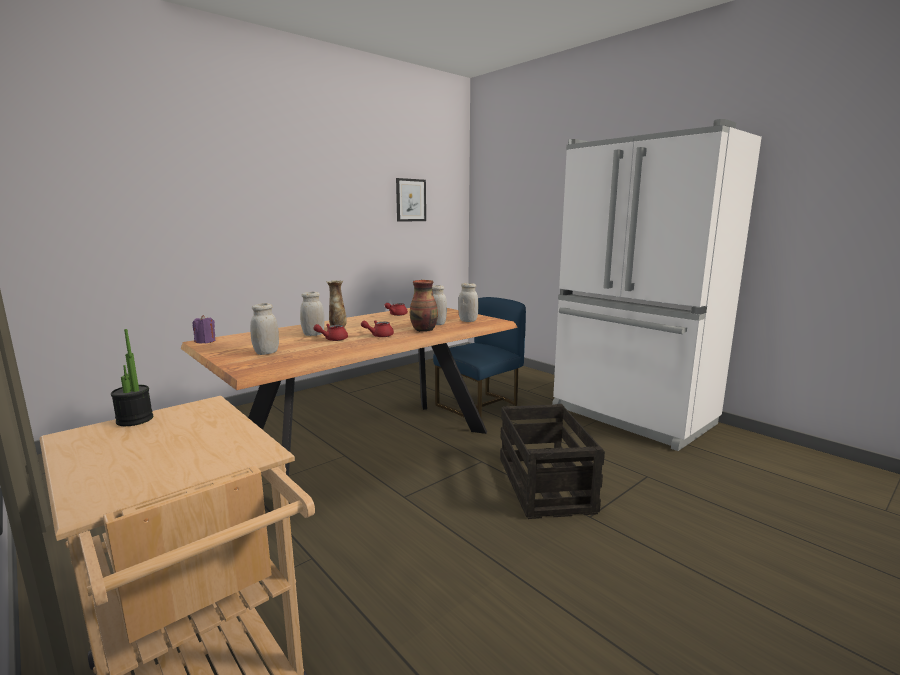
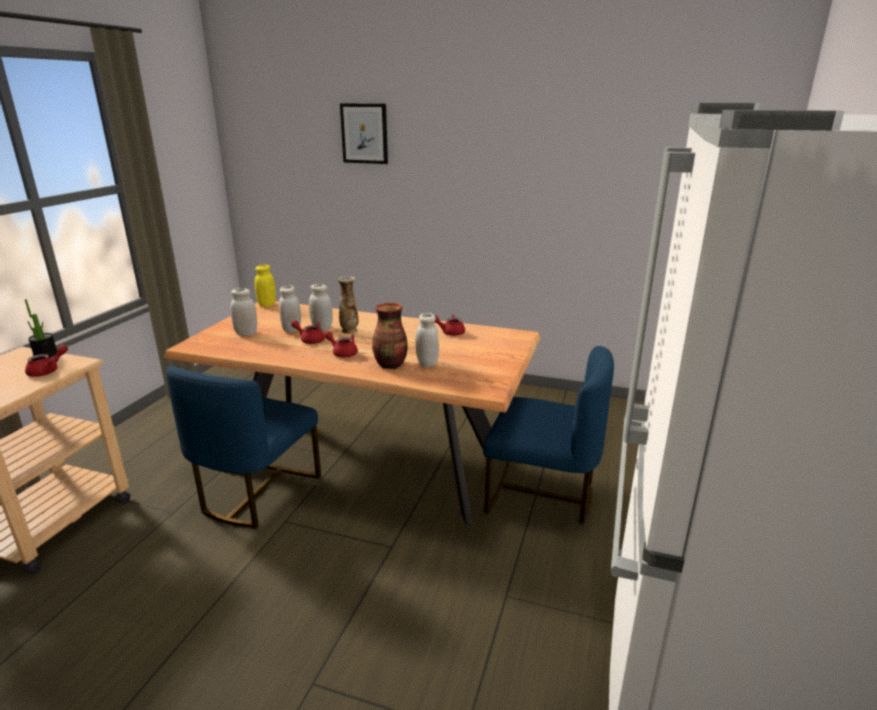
camera: 60 degrees right, 10 degrees up
(200, 418) = (48, 371): none -> red teapot
(205, 341) = (267, 304): purple candle -> yellow jar
(344, 503) = (257, 493): none -> blue chair
(411, 200) = (649, 164): picture -> picture (364, 133)
(468, 320) = (468, 374): white jar -> white jar (292, 329)
(544, 484) = (370, 617): crate -> none

